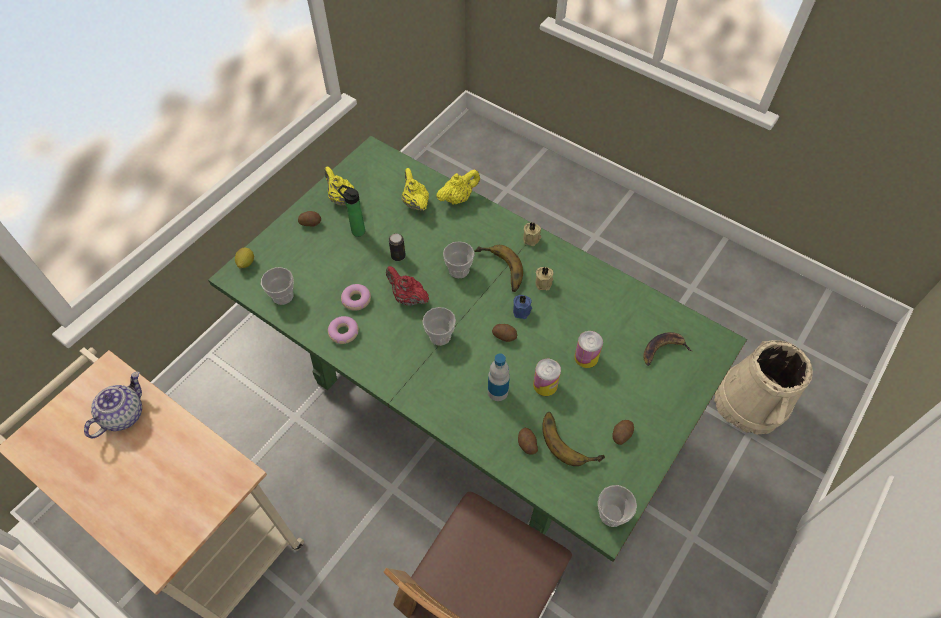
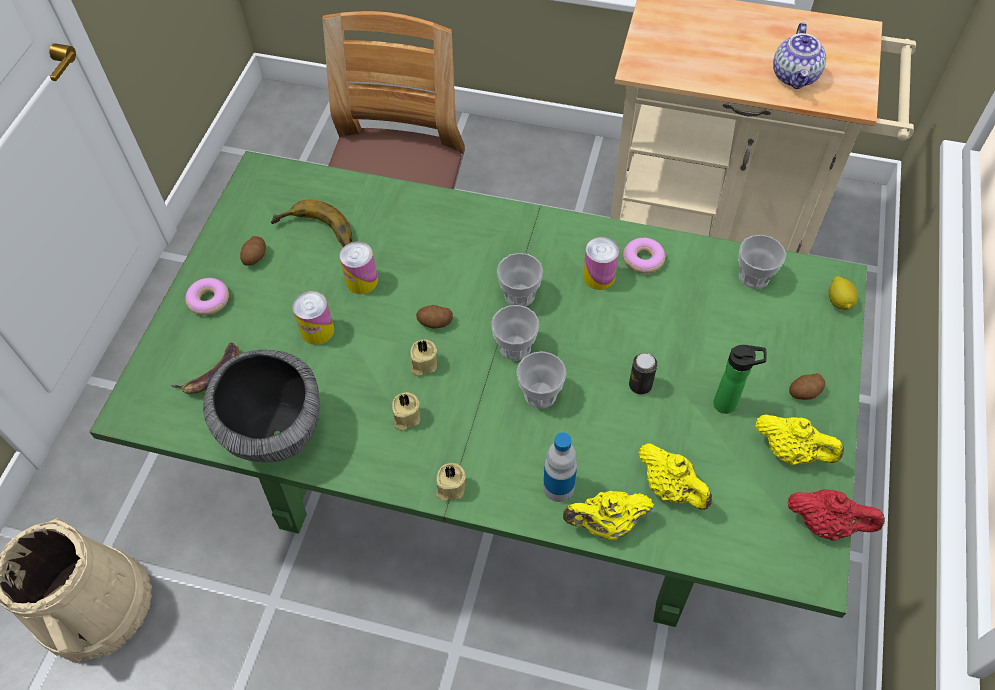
camera: 160 degrees right, 0 degrees up
(356, 299) = (656, 304): donut -> donut (209, 300)
(380, 330) = (599, 277): none -> can
(407, 297) = (590, 329): red teapot -> red teapot (826, 523)
(458, 198) = (606, 524): yellow teapot -> yellow teapot turned 45 degrees clockwise
(497, 391) = (418, 255): bottle -> bottle (558, 487)
(498, 271) = (481, 413): banana -> none
(522, 311) = (423, 364): blue candle -> beige candle
(526, 444) = (364, 214): potato -> none
(612, 514) = (254, 182): cup -> cup (515, 347)
(626, 299) = (276, 433): none -> bowl

